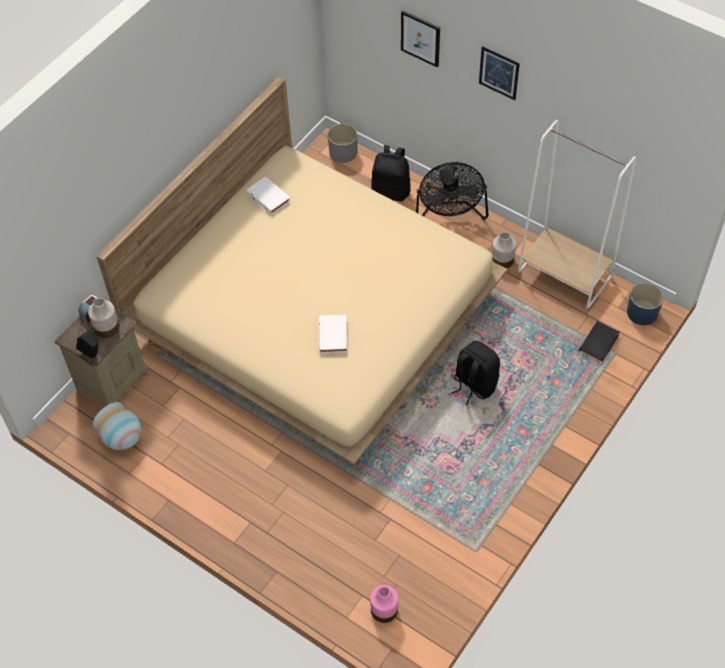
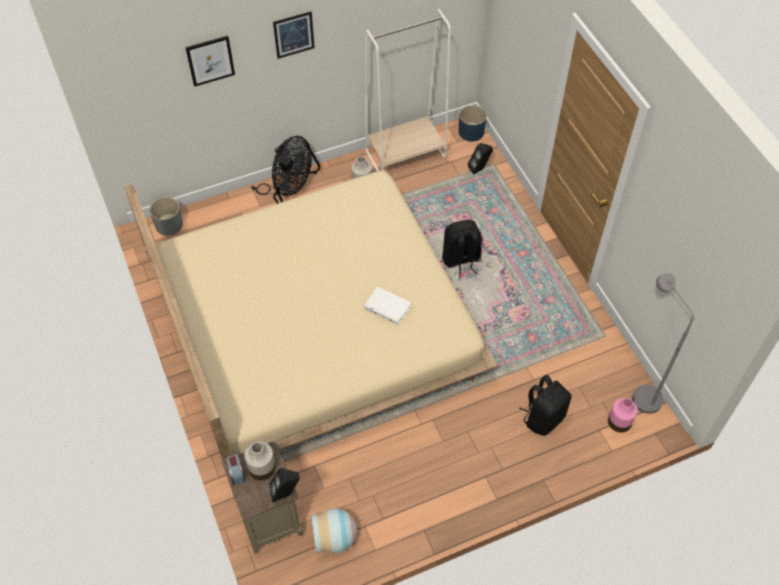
camera: 60 degrees left, 0 degrees up
(269, 197) = (207, 280): white book -> none
(391, 191) = (237, 214): black backpack -> black backpack (543, 417)
(431, 616) = (642, 393): none -> grey floor lamp
(599, 344) = (479, 169): black book -> black speaker

